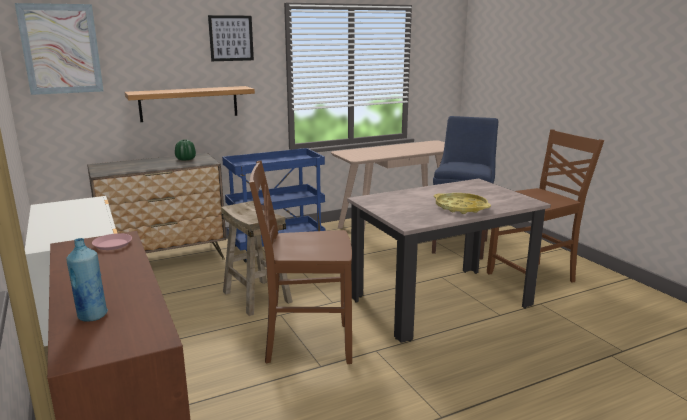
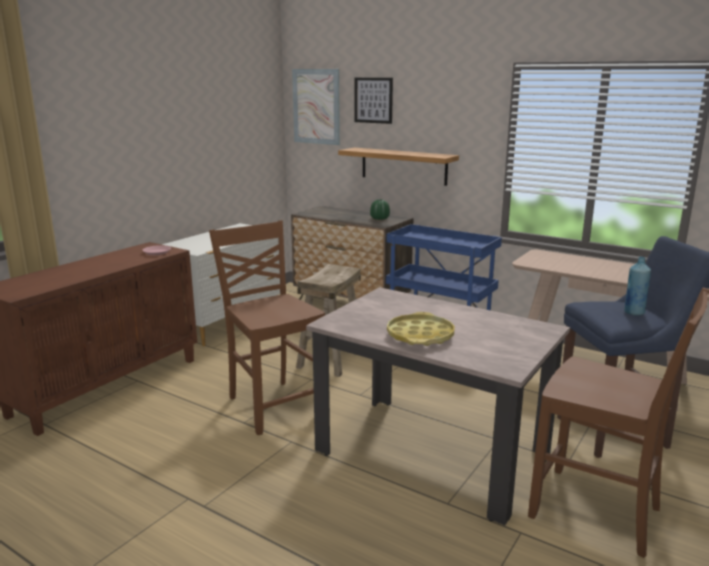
camera: 60 degrees right, 0 degrees up
(92, 316) = (44, 276): blue bottle -> blue bottle (634, 312)
(231, 38) = (449, 102): picture -> picture (373, 100)

